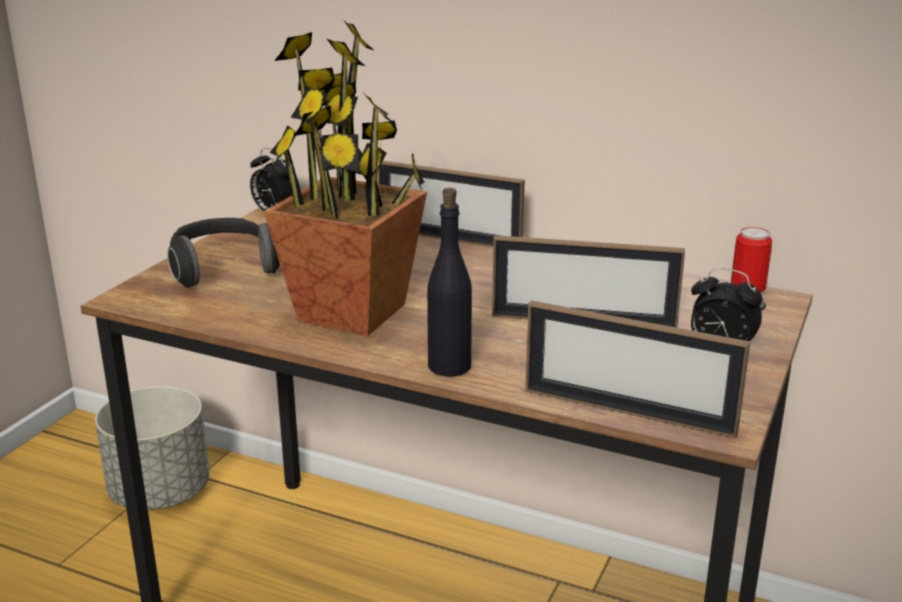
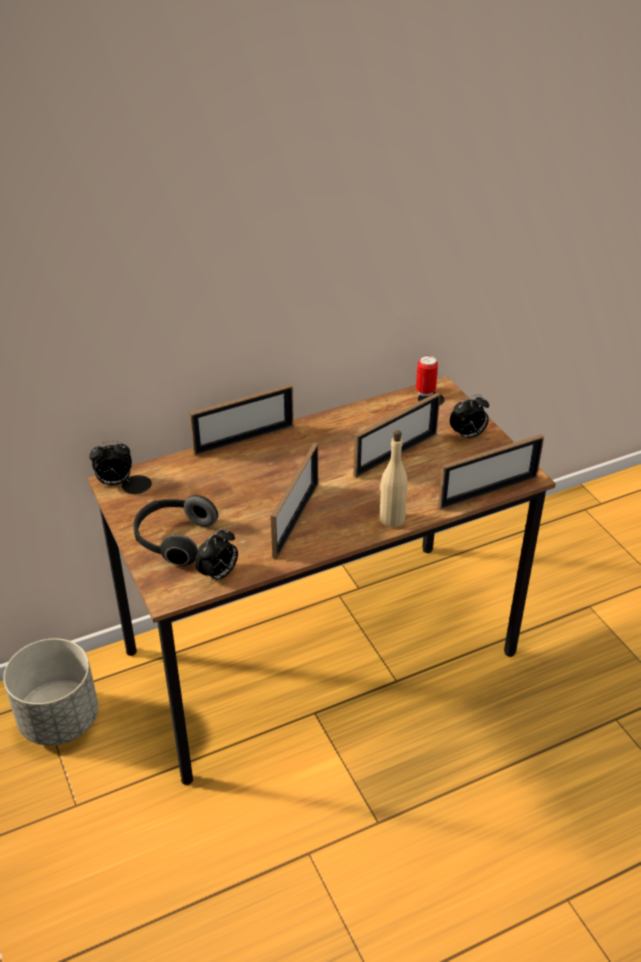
camera: 50 degrees left, 15 degrees up
(194, 309) = (218, 575): none -> alarm clock
(353, 312) = (296, 519): potted plant -> picture frame
(449, 366) = (391, 519): black bottle -> beige bottle

